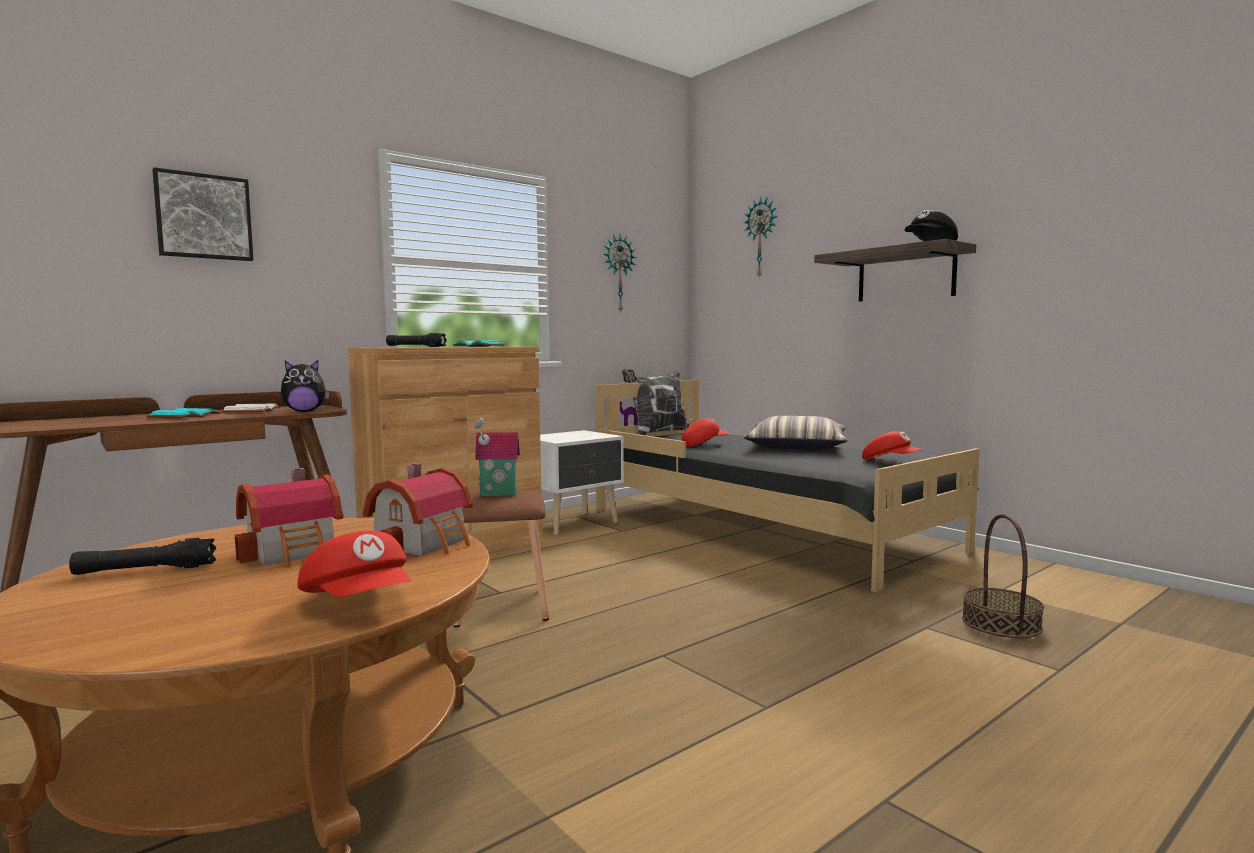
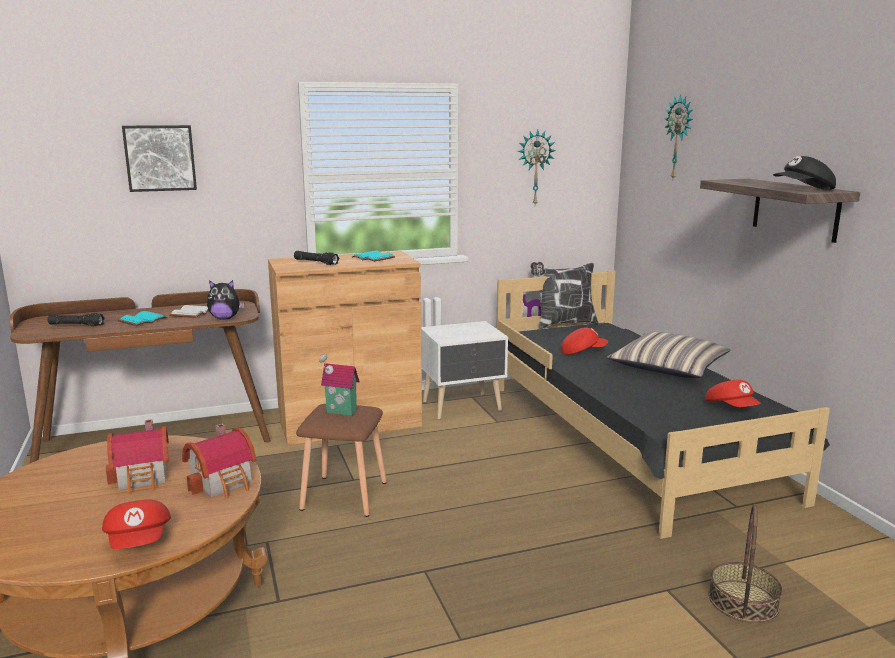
camera: 20 degrees right, 10 degrees up
(145, 570) = (57, 481): black flashlight -> black flashlight (76, 325)

